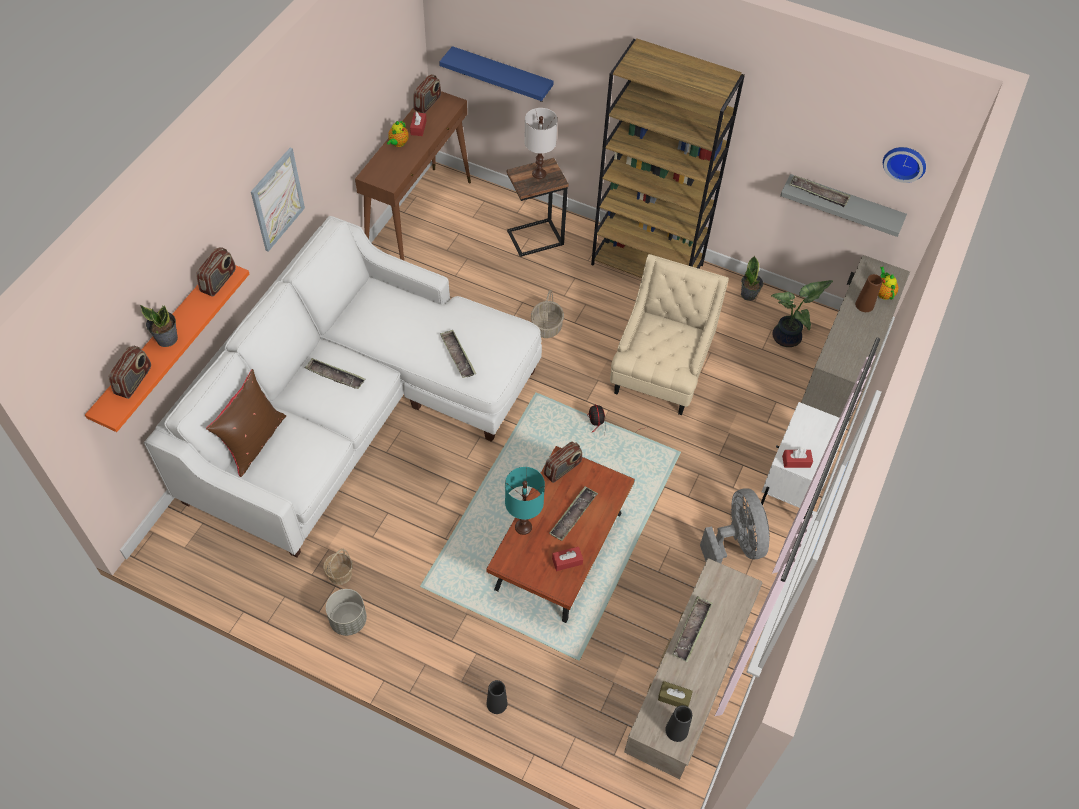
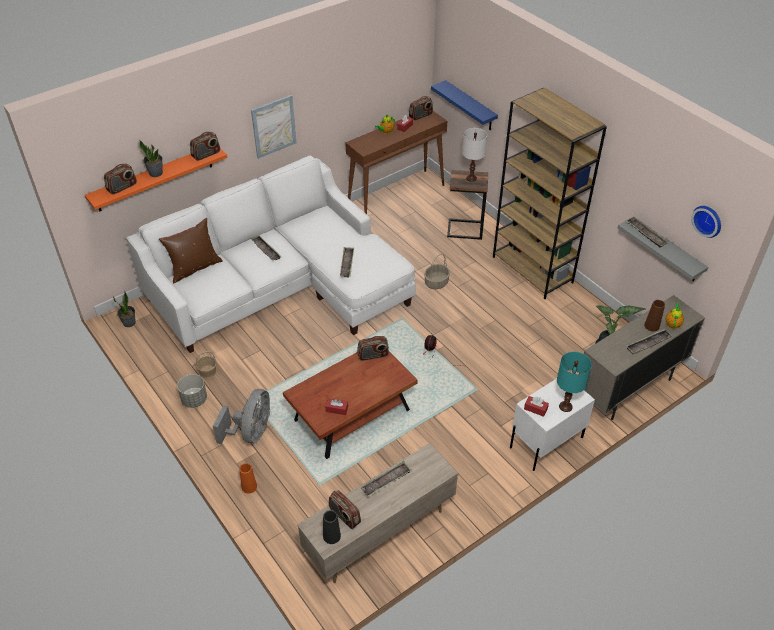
camera: 30 degrees right, 10 degrees down
(497, 703) = (249, 486): black vase -> orange vase
(523, 526) = (323, 378): turquoise table lamp -> turquoise table lamp (565, 406)
(573, 515) = (360, 384): tray -> tray (648, 344)
(660, 373) = (496, 337): beige armchair -> none
(674, 697) = (344, 516): brown tissue box -> radio
(735, 544) = (478, 461): grey fan -> grey fan (251, 432)
(748, 294) = (595, 312): potted plant -> potted plant (129, 323)

